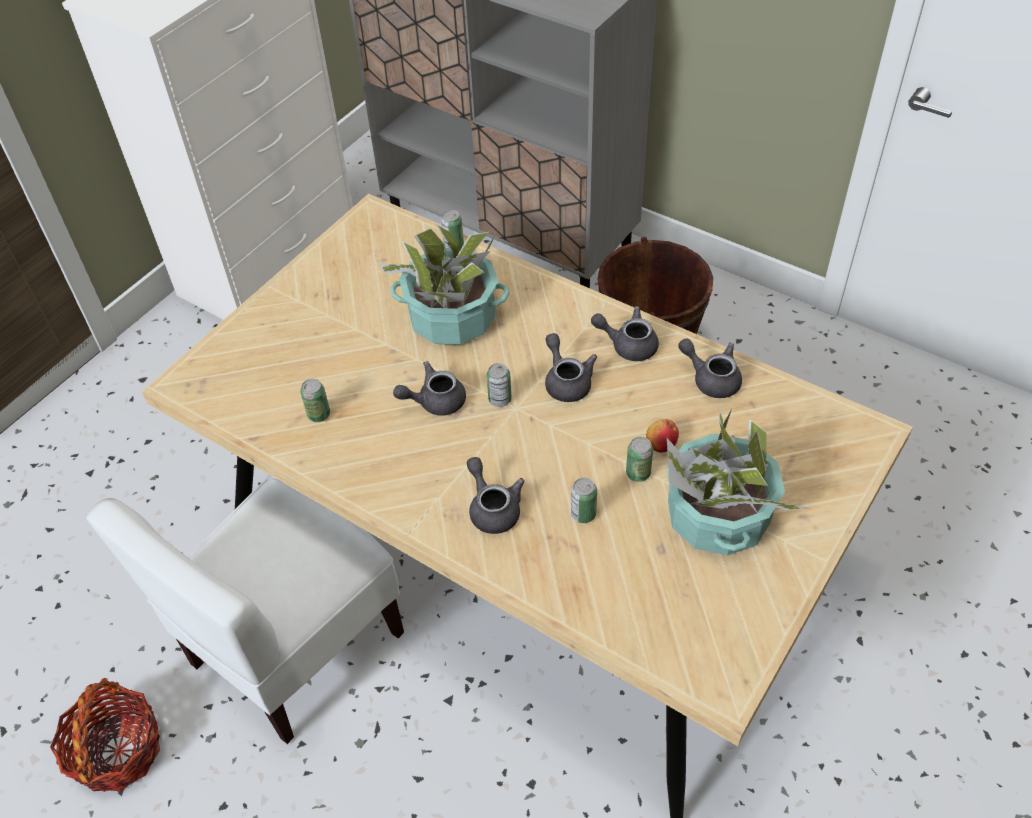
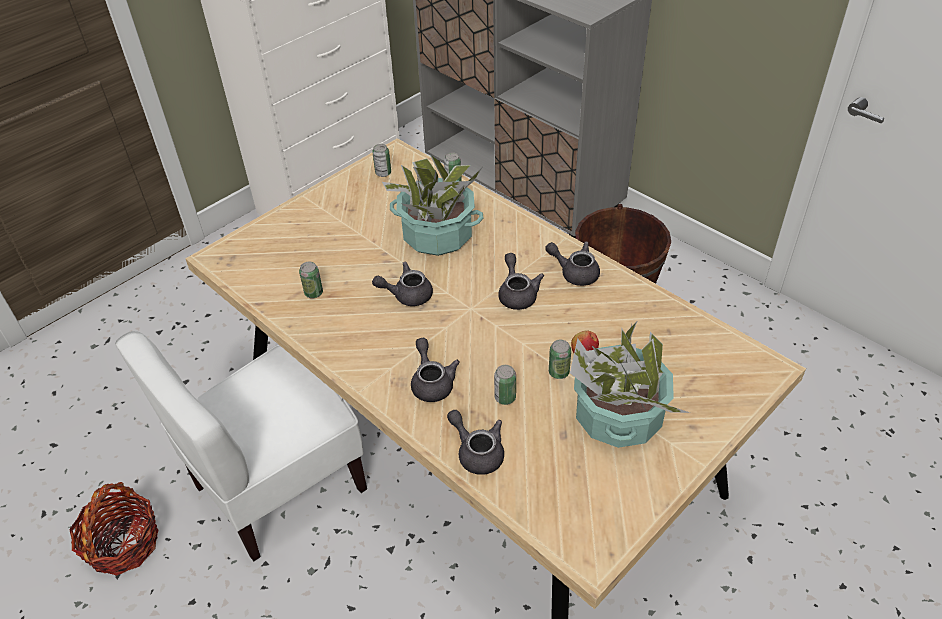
camera: 10 degrees right, 5 degrees down
(500, 399) = (459, 300): can -> can (383, 173)
(711, 379) = (638, 307): grey teapot -> grey teapot (477, 452)

